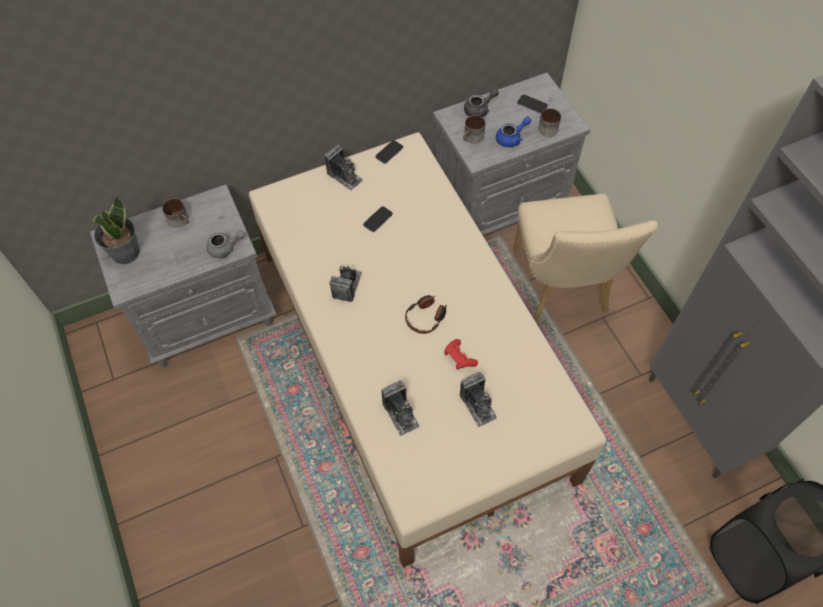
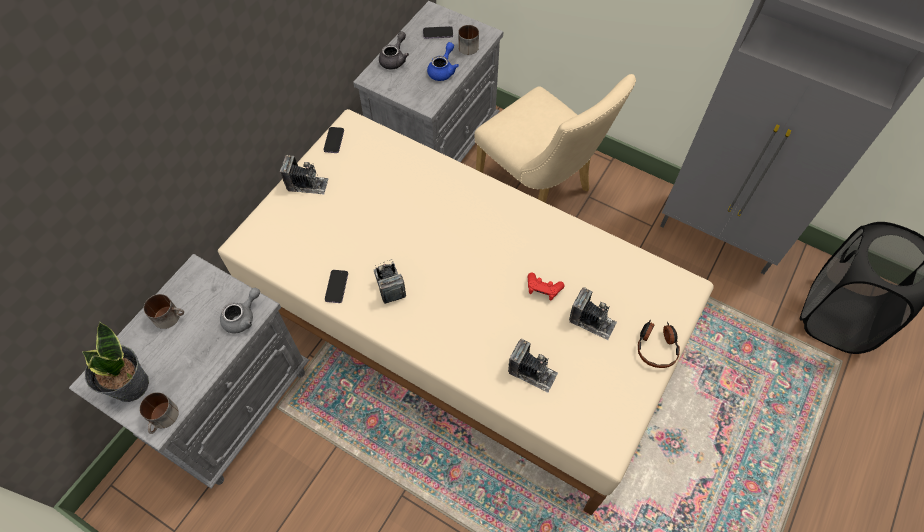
camera: 35 degrees left, 0 degrees up
(378, 220) = (371, 207): phone -> phone (336, 287)
(426, 317) = (485, 270): headphones -> headphones (656, 346)
(472, 138) = (408, 87): mug -> mug (164, 419)

